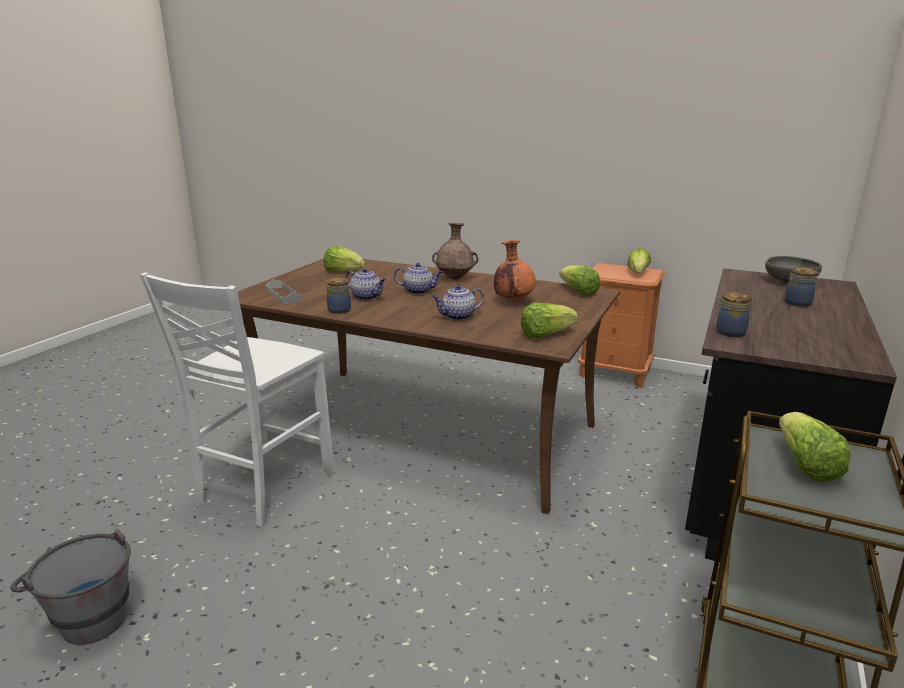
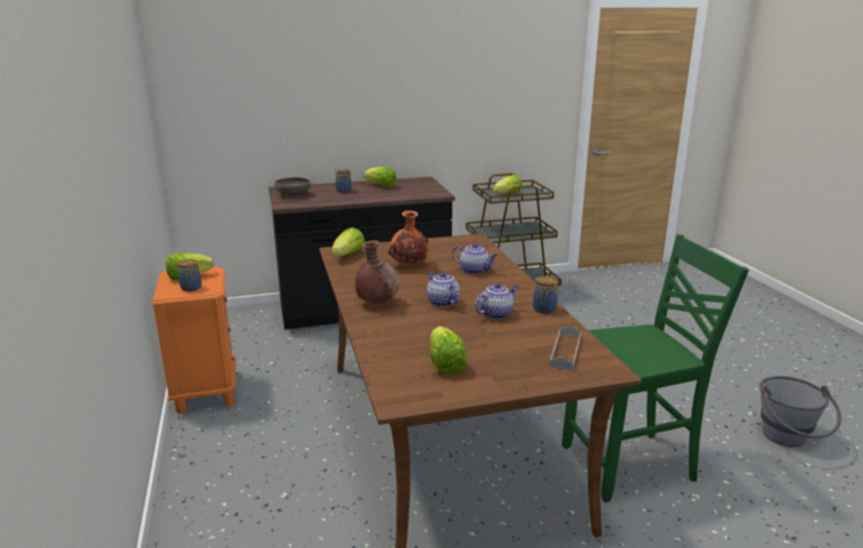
camera: 130 degrees left, 0 degrees up
(262, 488) = (631, 464): white chair -> green chair
(367, 297) = (496, 314): teapot -> teapot turned 60 degrees clockwise
(545, 334) = (459, 243): lettuce -> lettuce (381, 186)
(729, 332) = (424, 195): jar -> jar (191, 288)

